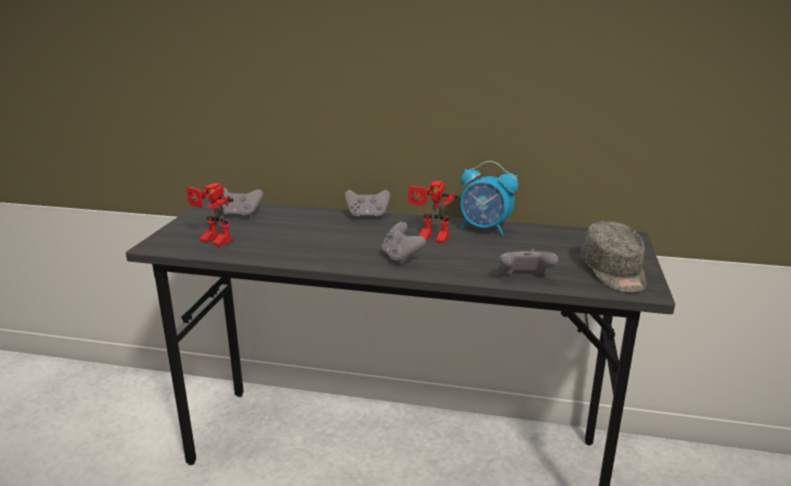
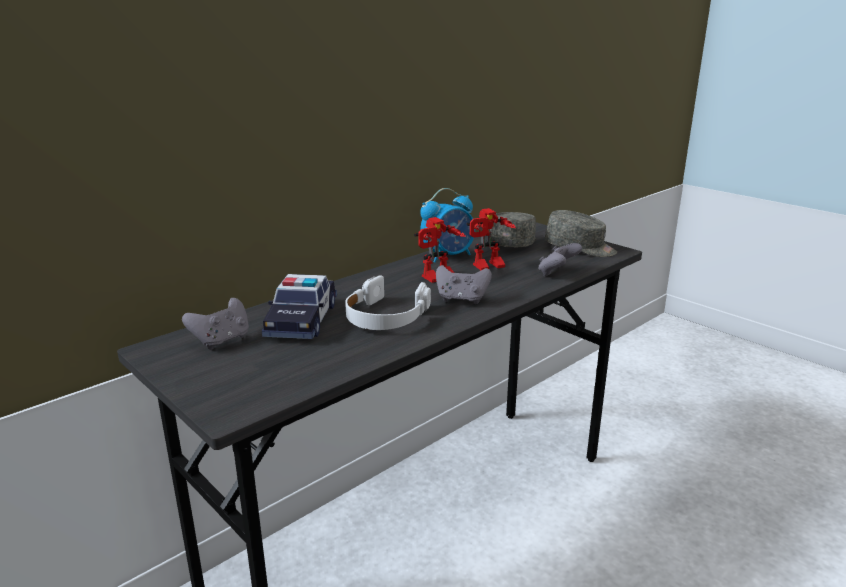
camera: 55 degrees left, 0 degrees up
(211, 241) = (276, 374): toy robot -> toy robot (488, 267)
(295, 223) = (302, 320): none -> toy car
(333, 243) = (385, 316): none -> white headphones
(367, 216) = (344, 286): grey game controller -> none
(567, 243) = (514, 243): none -> grey cap

